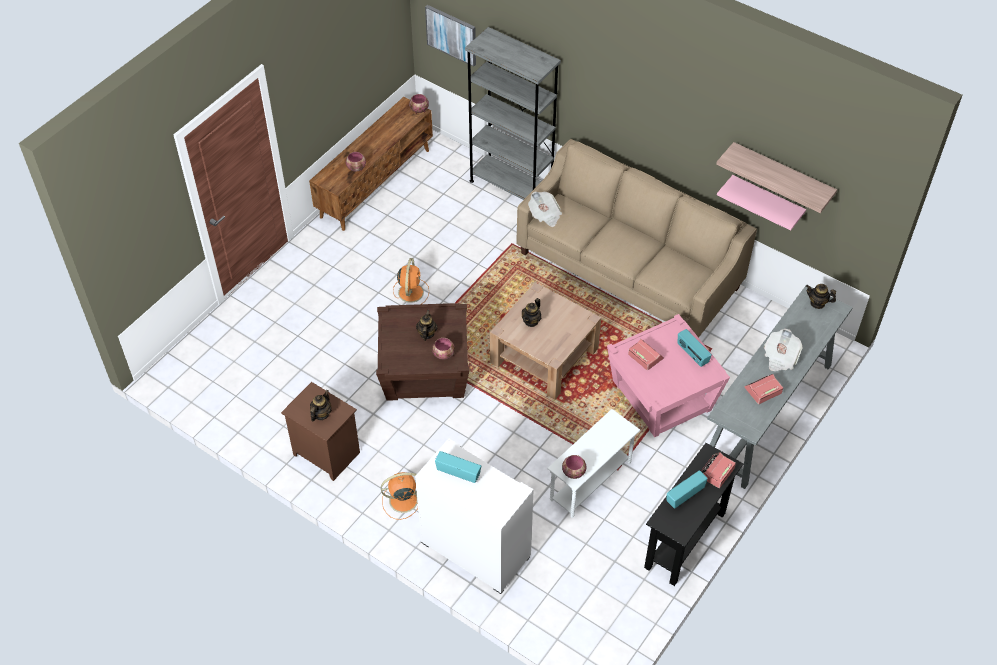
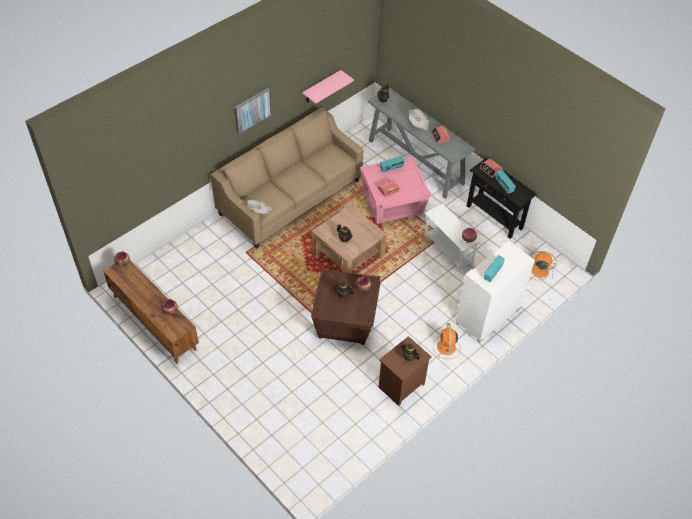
camera: 80 degrees left, 0 degrees up
(411, 291) = (271, 316): orange fan -> orange fan (539, 270)
(451, 34) = (112, 196): picture -> picture (252, 110)
(511, 187) = (192, 243): grey bookcase -> none
(782, 175) = (326, 64): shelf -> none

